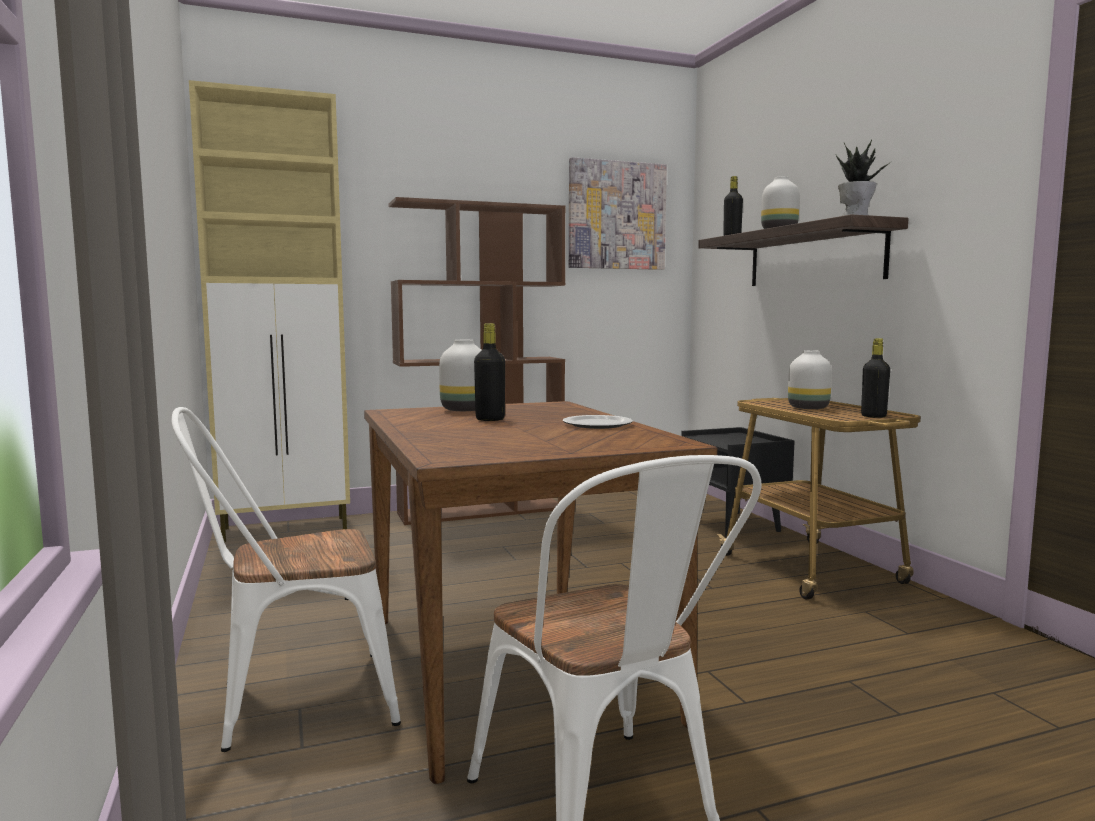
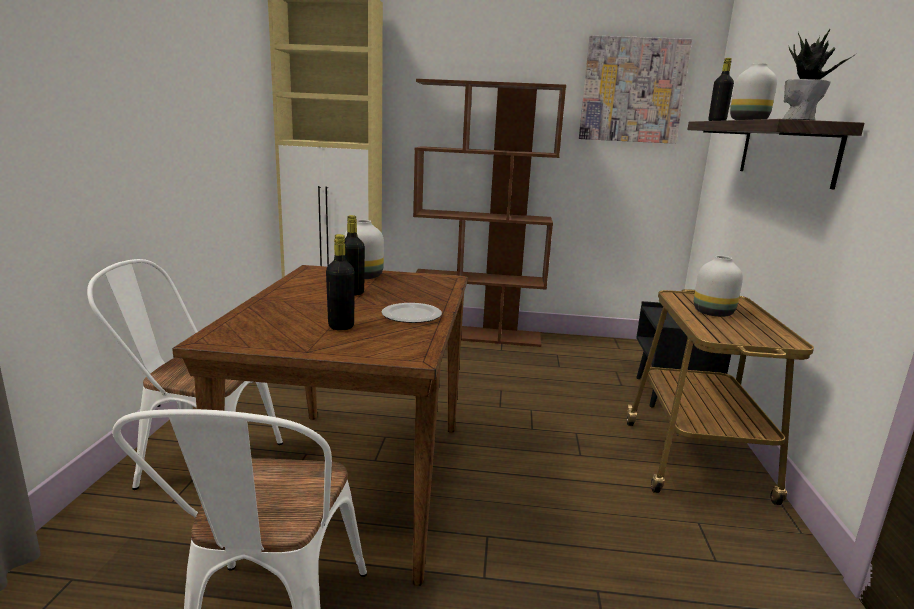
camera: 25 degrees right, 10 degrees up
(873, 416) = (758, 339): black bottle -> black bottle (341, 326)

